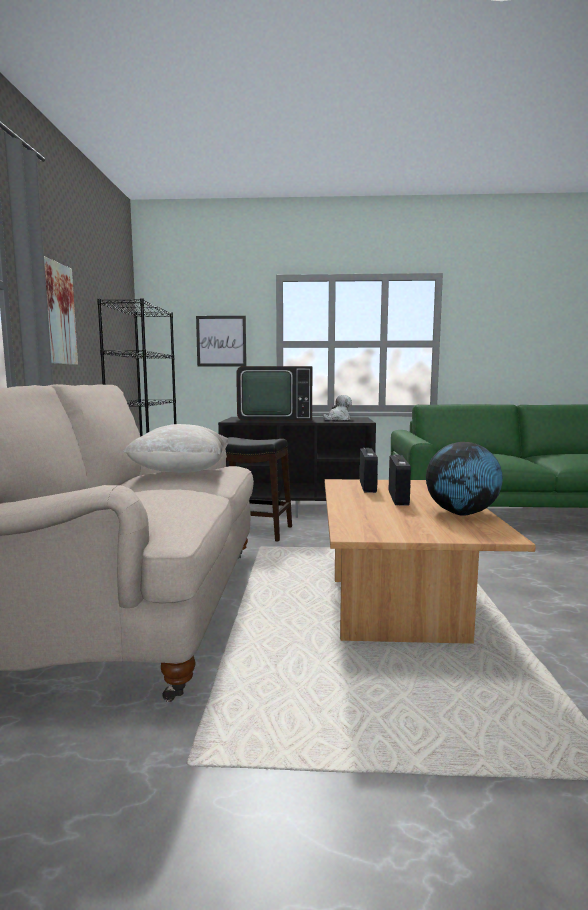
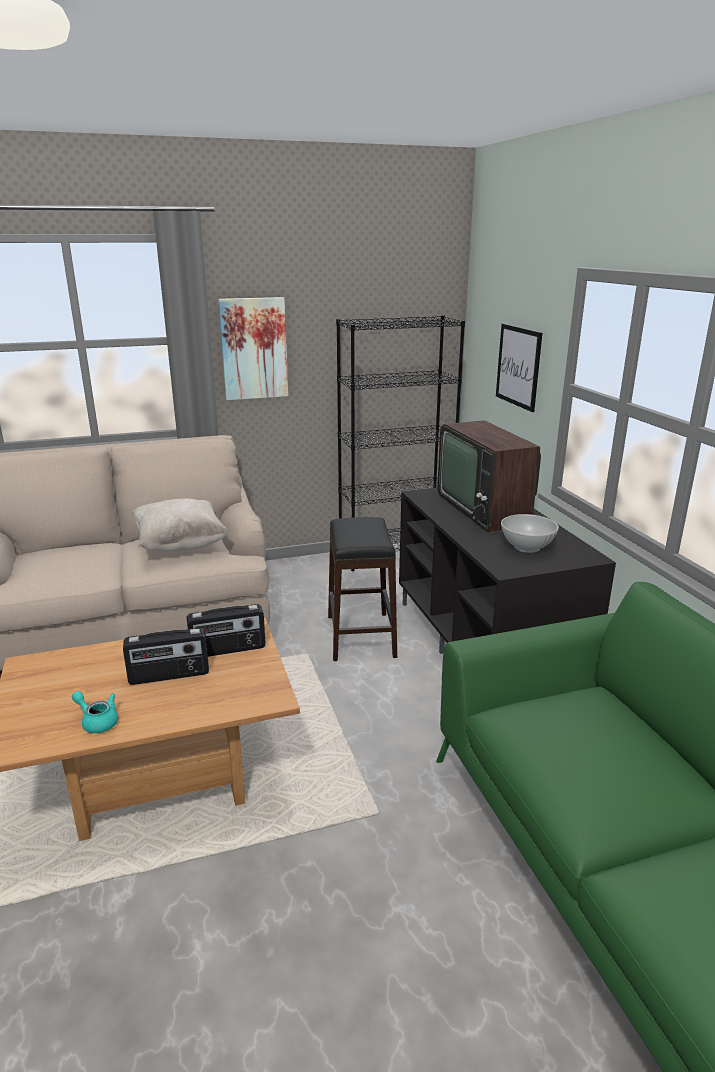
camera: 70 degrees right, 15 degrees up
(338, 419) = (526, 547): plush toy -> white bowl
(461, 513) = (97, 721): globe -> turquoise teapot

